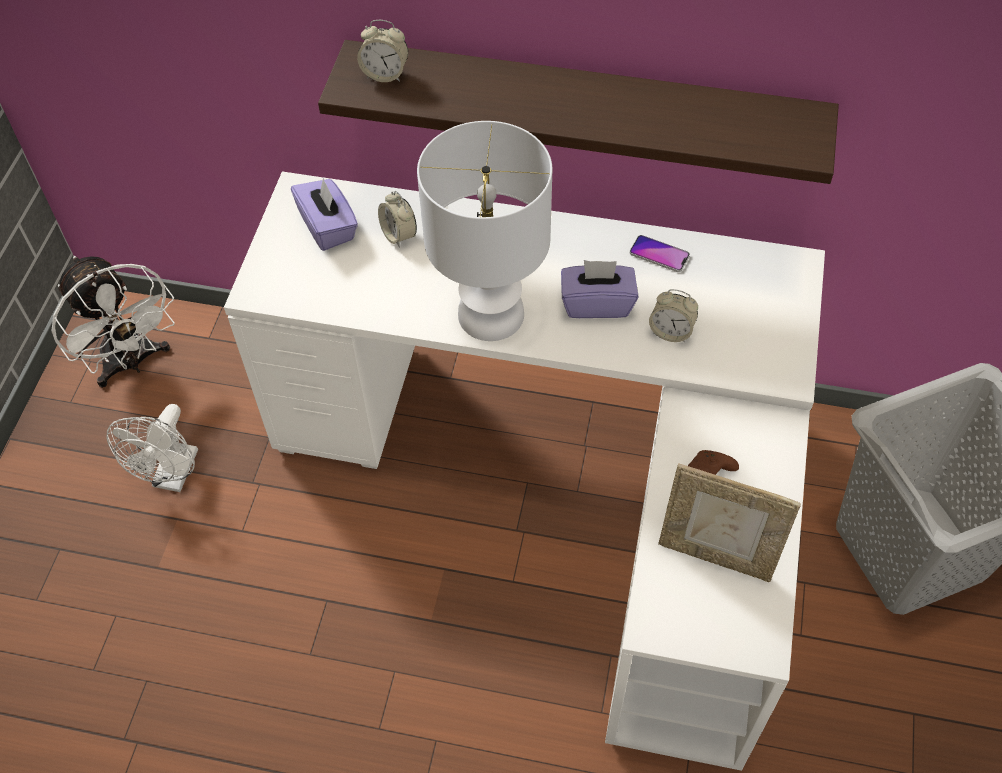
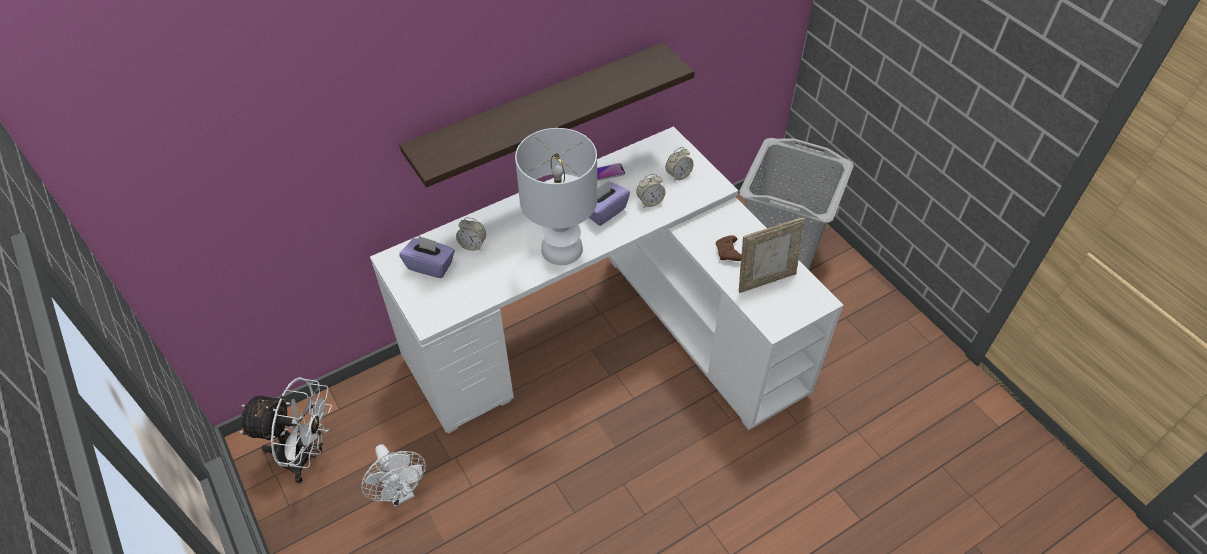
camera: 45 degrees left, 5 degrees down
(385, 74) = (443, 147): alarm clock -> alarm clock (678, 175)

